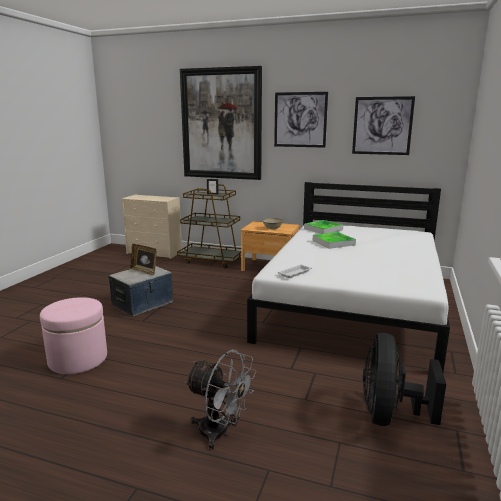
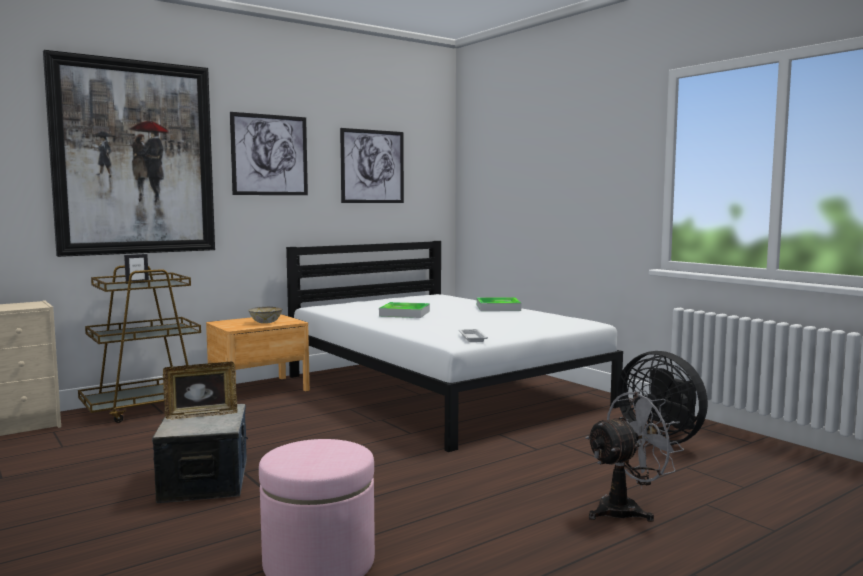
camera: 55 degrees left, 10 degrees down
(323, 229) = (346, 308): tray -> tray (498, 308)

